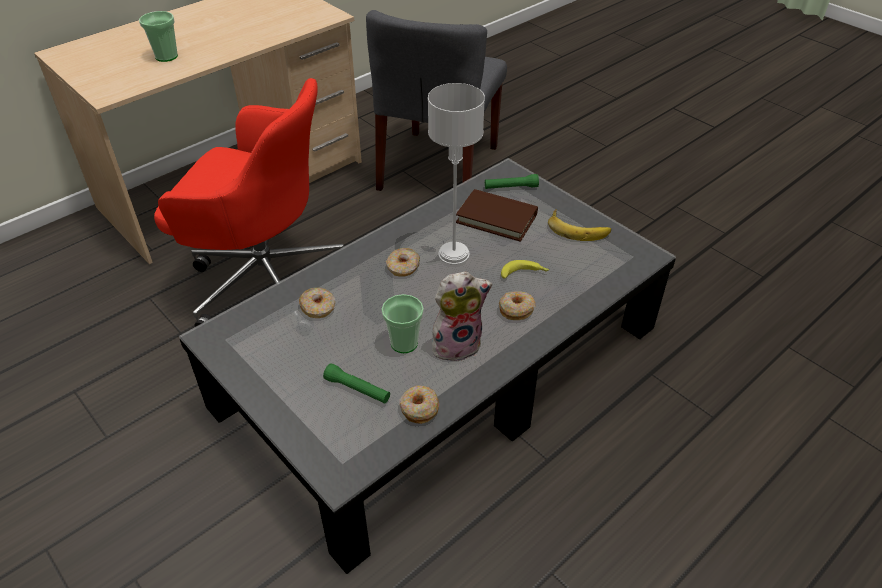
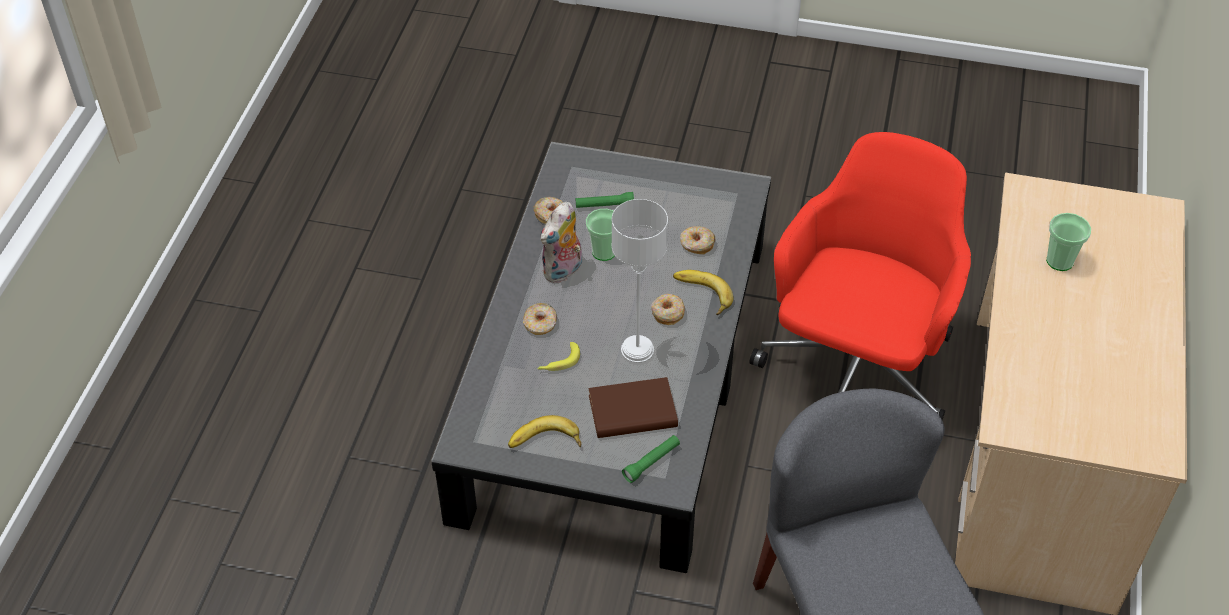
camera: 145 degrees right, 5 degrees up
(265, 279) = (856, 369): red office chair -> red office chair turned 135 degrees clockwise
(362, 267) = (701, 295): none -> banana

